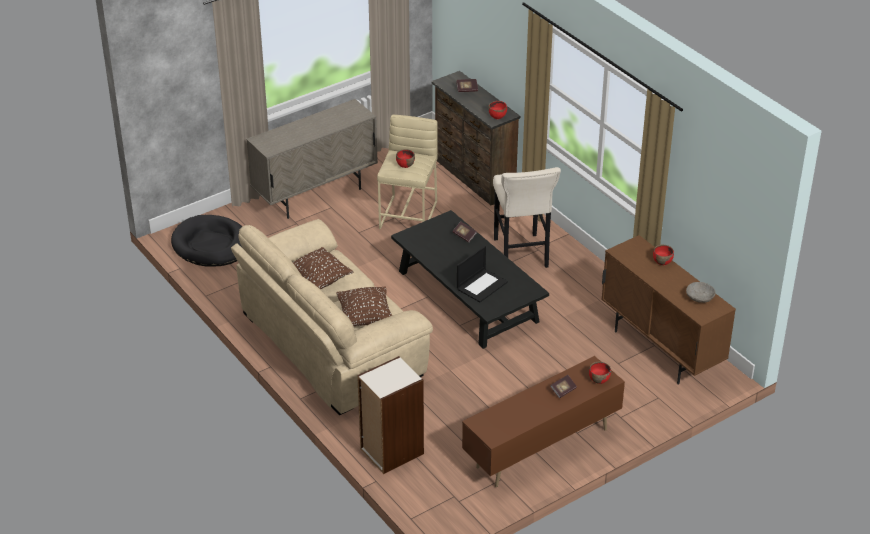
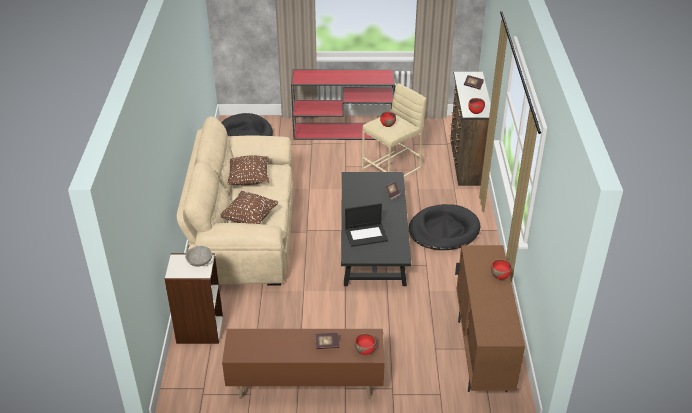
camera: 35 degrees right, 0 degrees up
(316, 195) = (344, 131): beige cabinet -> red console table
(521, 255) = (443, 230): beige stool -> black dog bed
(699, 298) = (501, 321): grey bowl -> grey bowl (199, 261)

